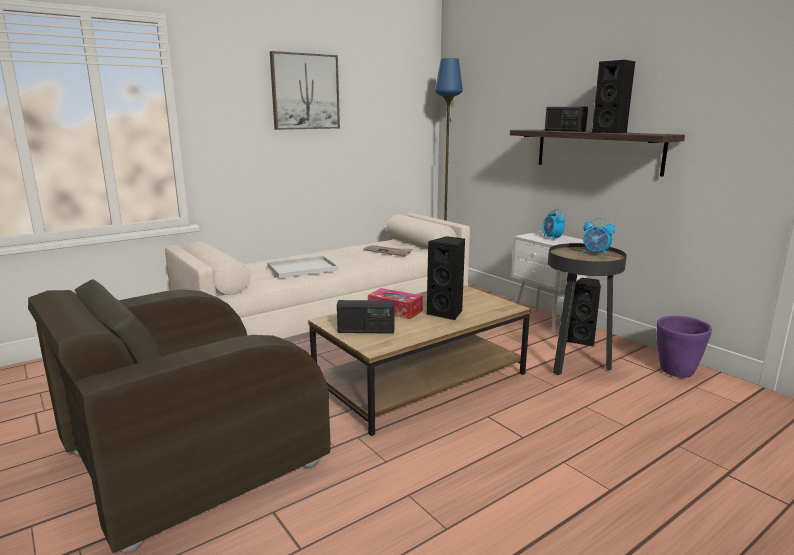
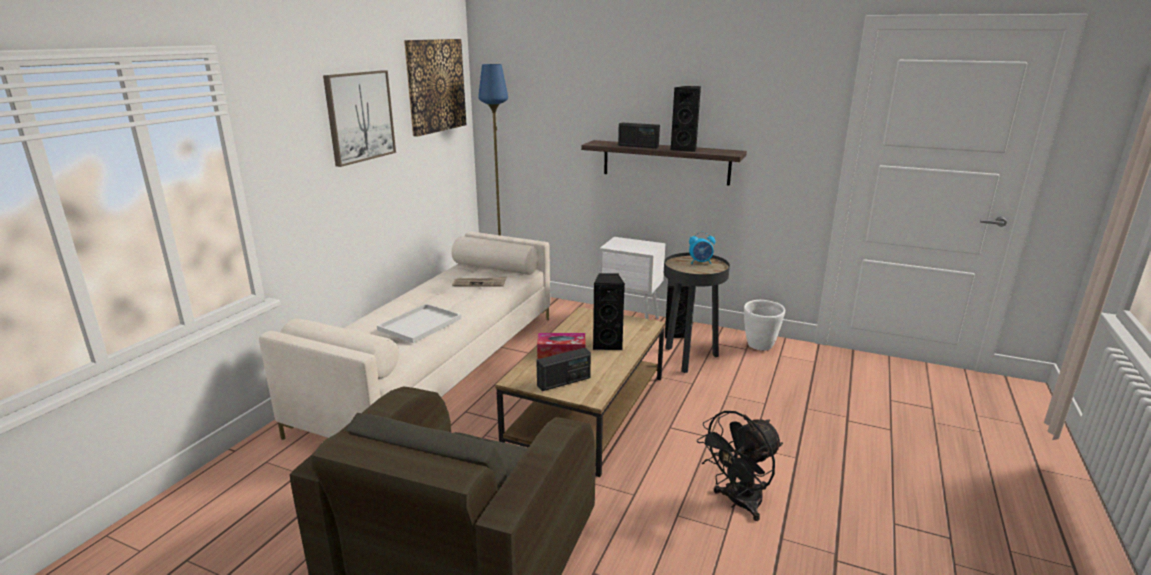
camera: 30 degrees left, 5 degrees up
(395, 77) = (435, 86): none -> picture
(487, 509) = (738, 503): none -> black fan
(552, 238) = (633, 245): alarm clock -> none
(676, 372) = (759, 346): purple planter -> white planter

